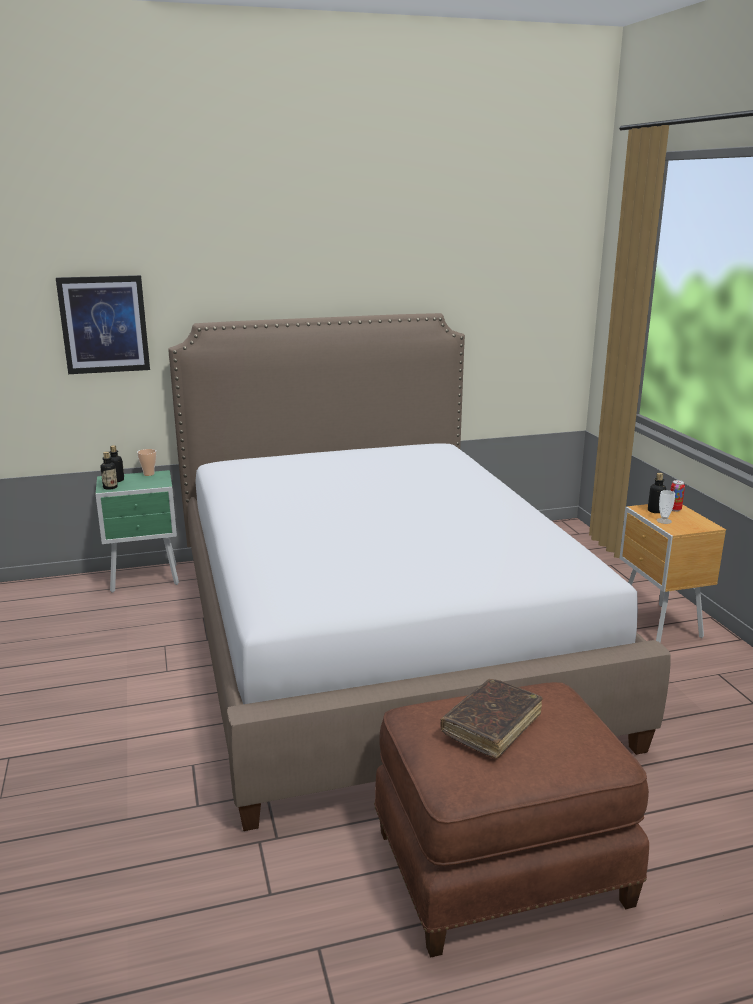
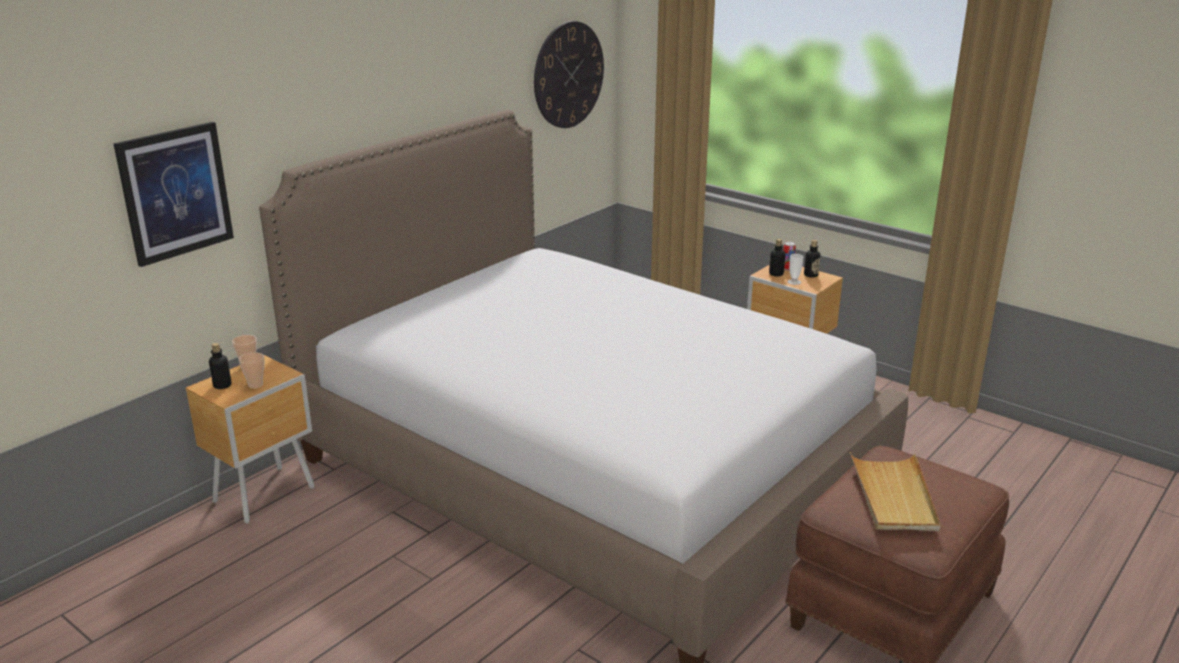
camera: 35 degrees left, 5 degrees up
(110, 487) = (230, 396): bottle -> bottle (811, 275)
(134, 485) = (255, 385): none -> cup
(146, 579) = (267, 494): green nightstand -> brown nightstand
(491, 725) = (893, 495): brown book -> beige tray
(528, 295) = (568, 75): none -> wall clock

